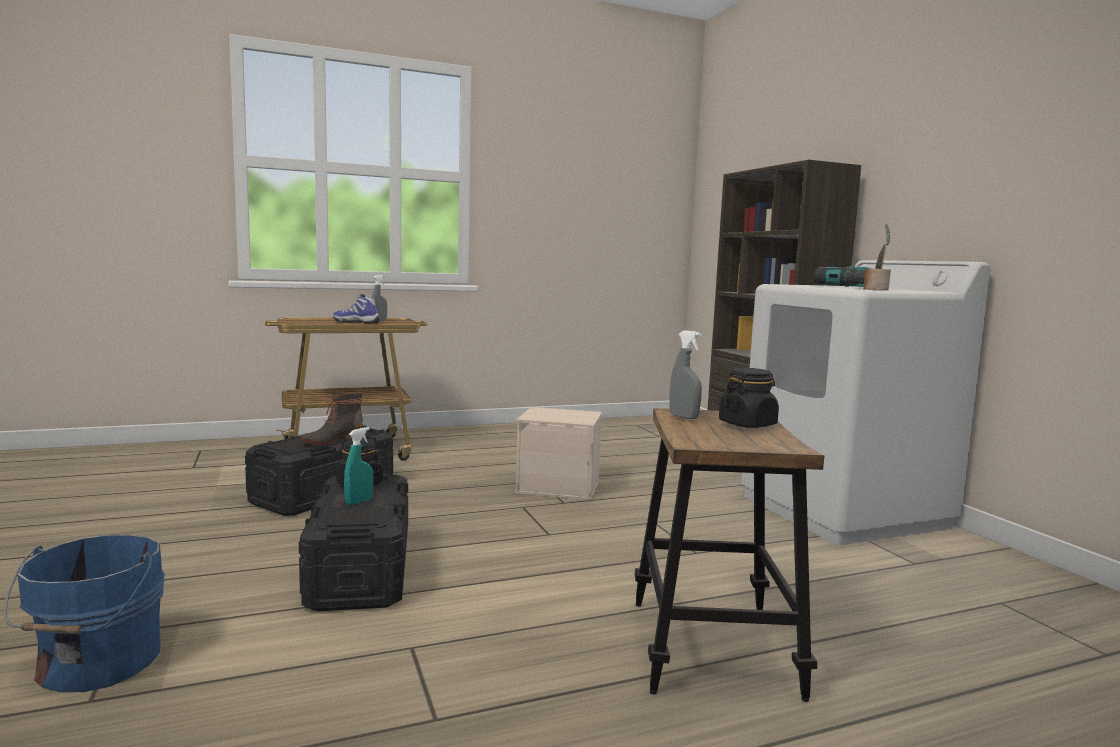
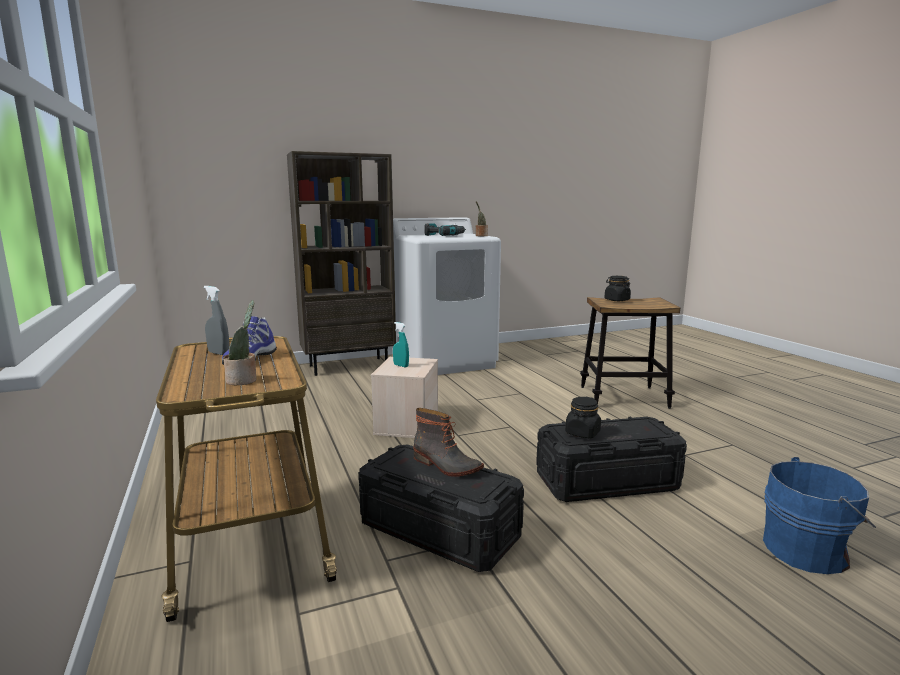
camera: 90 degrees left, 5 degrees up
(308, 322) = (243, 380): none -> potted plant
(359, 502) = (617, 430): turquoise spray bottle -> turquoise spray bottle (401, 366)
(683, 417) = (615, 304): grey spray bottle -> none

